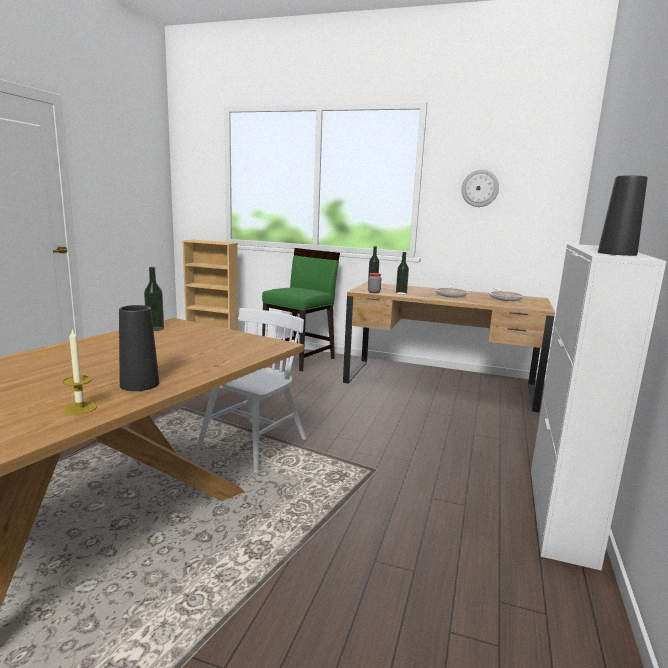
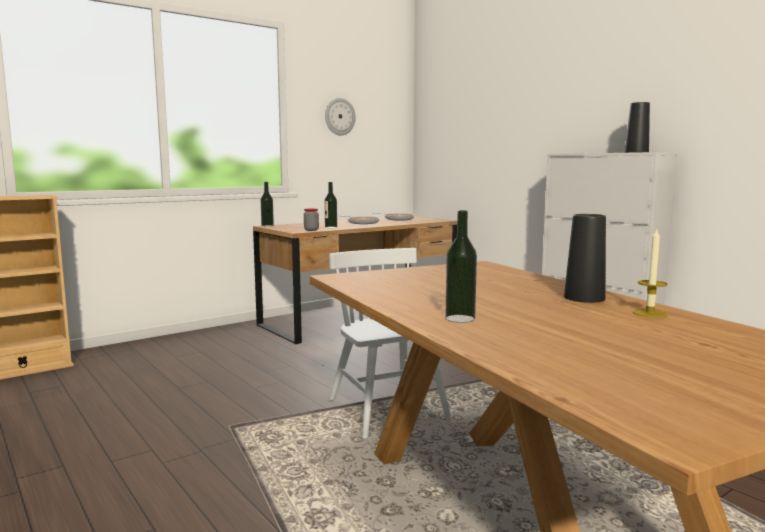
camera: 55 degrees left, 5 degrees down
(155, 329) = (360, 282): bottle -> bottle (460, 318)
(299, 359) = (191, 344): green chair -> none

